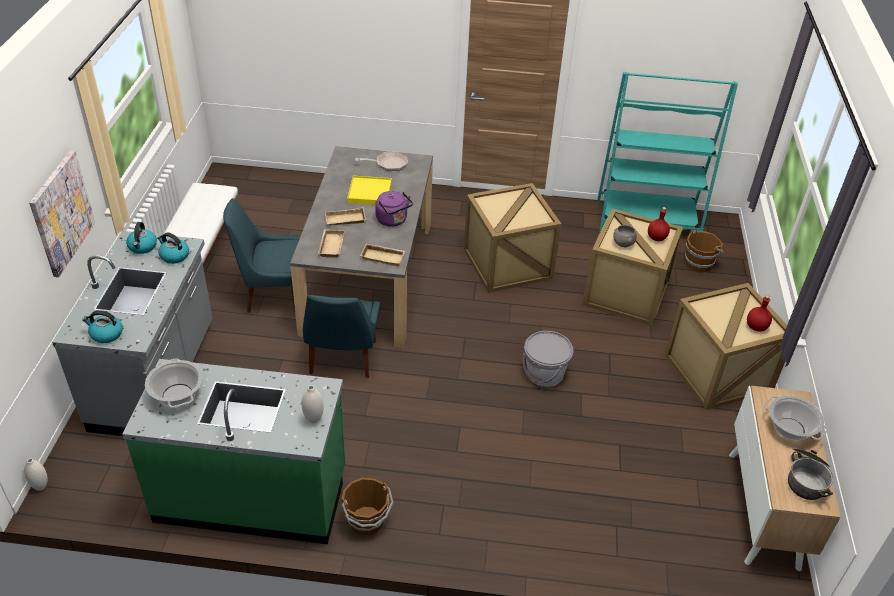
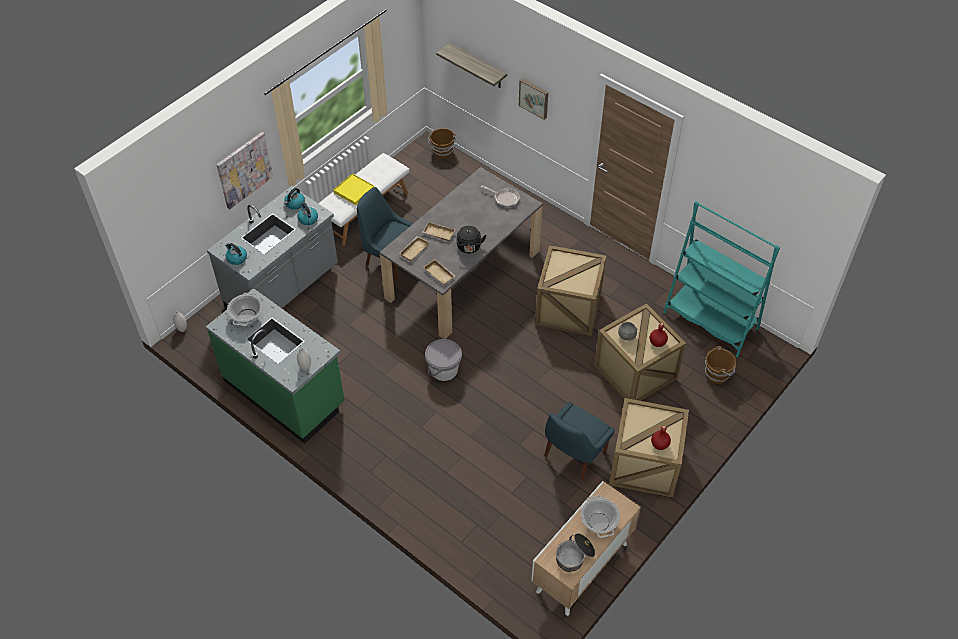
camera: 35 degrees right, 10 degrees up
(282, 35) = (478, 66): none -> shelf
(342, 359) = (399, 329): blue chair -> blue chair (573, 455)
(367, 521) = (335, 442): brown bucket -> brown bucket (442, 153)
(369, 44) = (534, 98): none -> picture
(369, 193) = (472, 218): yellow tray -> yellow tray (354, 190)
(393, 220) = (469, 248): purple kettle -> black kettle
(544, 373) = (521, 403): grey bucket -> grey bucket (443, 369)

